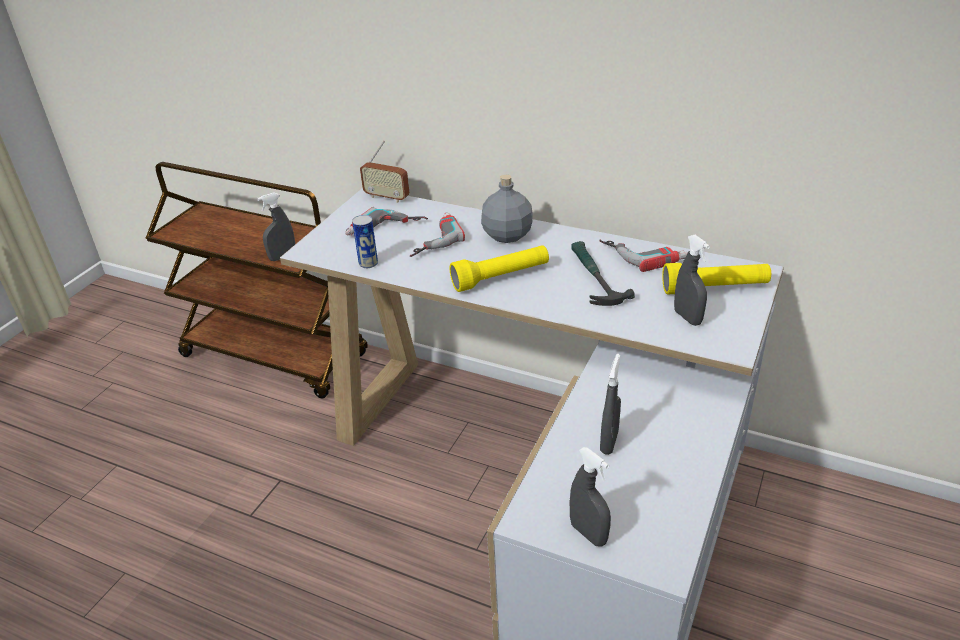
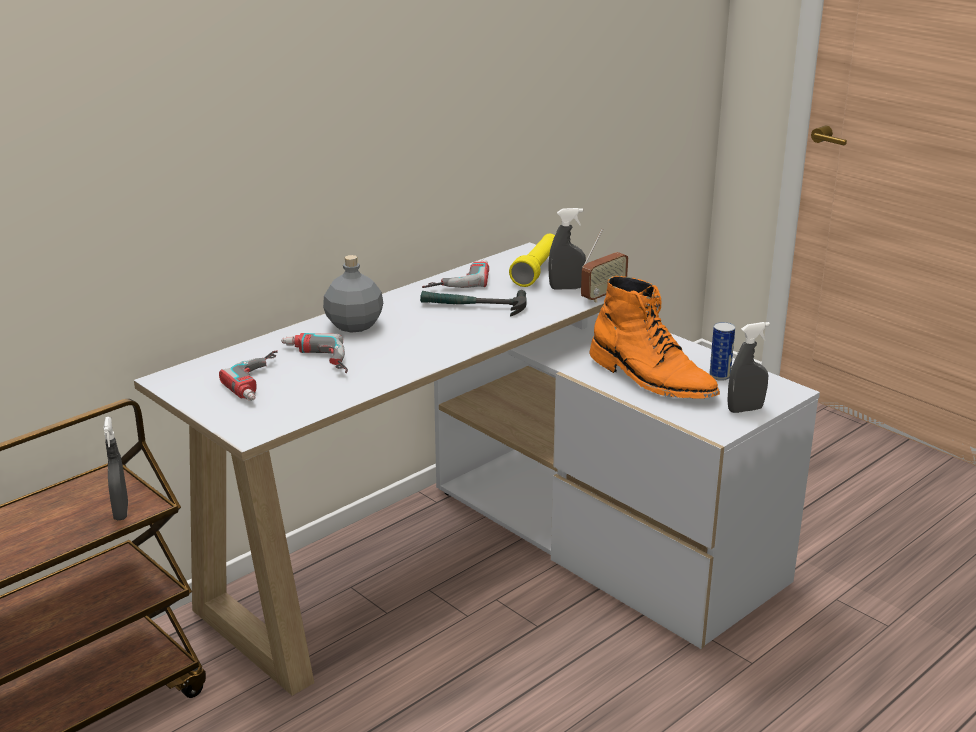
camera: 70 degrees left, 10 degrees down
(368, 263) = (323, 401): can -> can (719, 376)
(387, 197) = (184, 369): radio -> radio (603, 295)
(501, 278) = (429, 343): yellow flashlight -> none
(609, 442) = (651, 379): grey spray bottle -> orange boot

